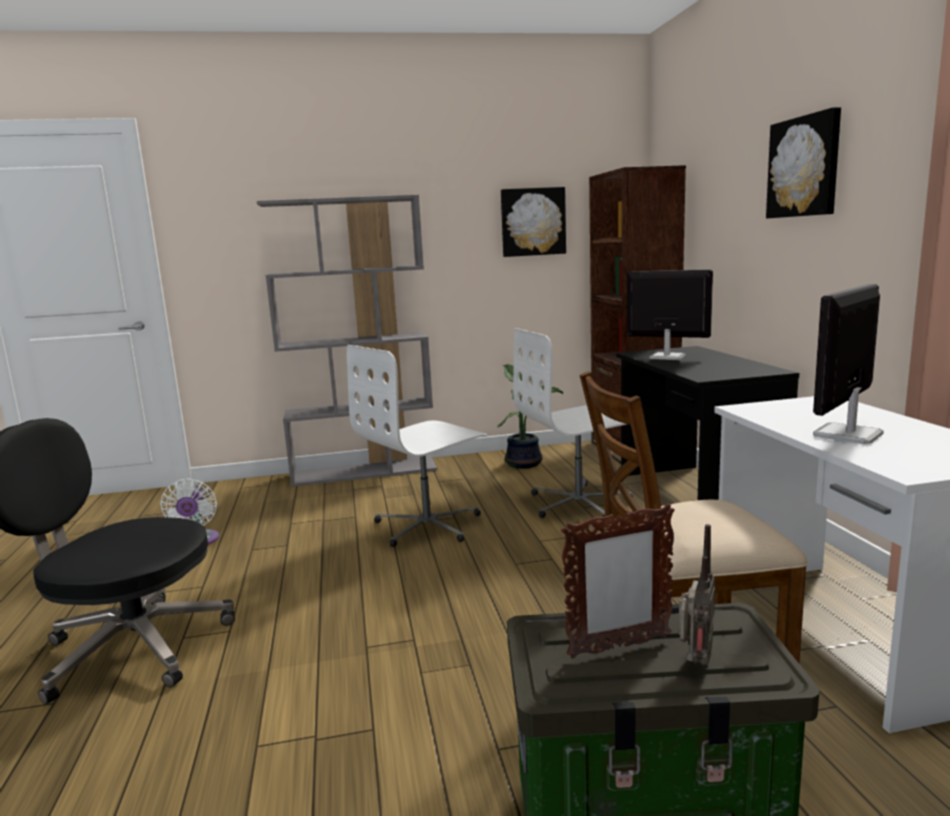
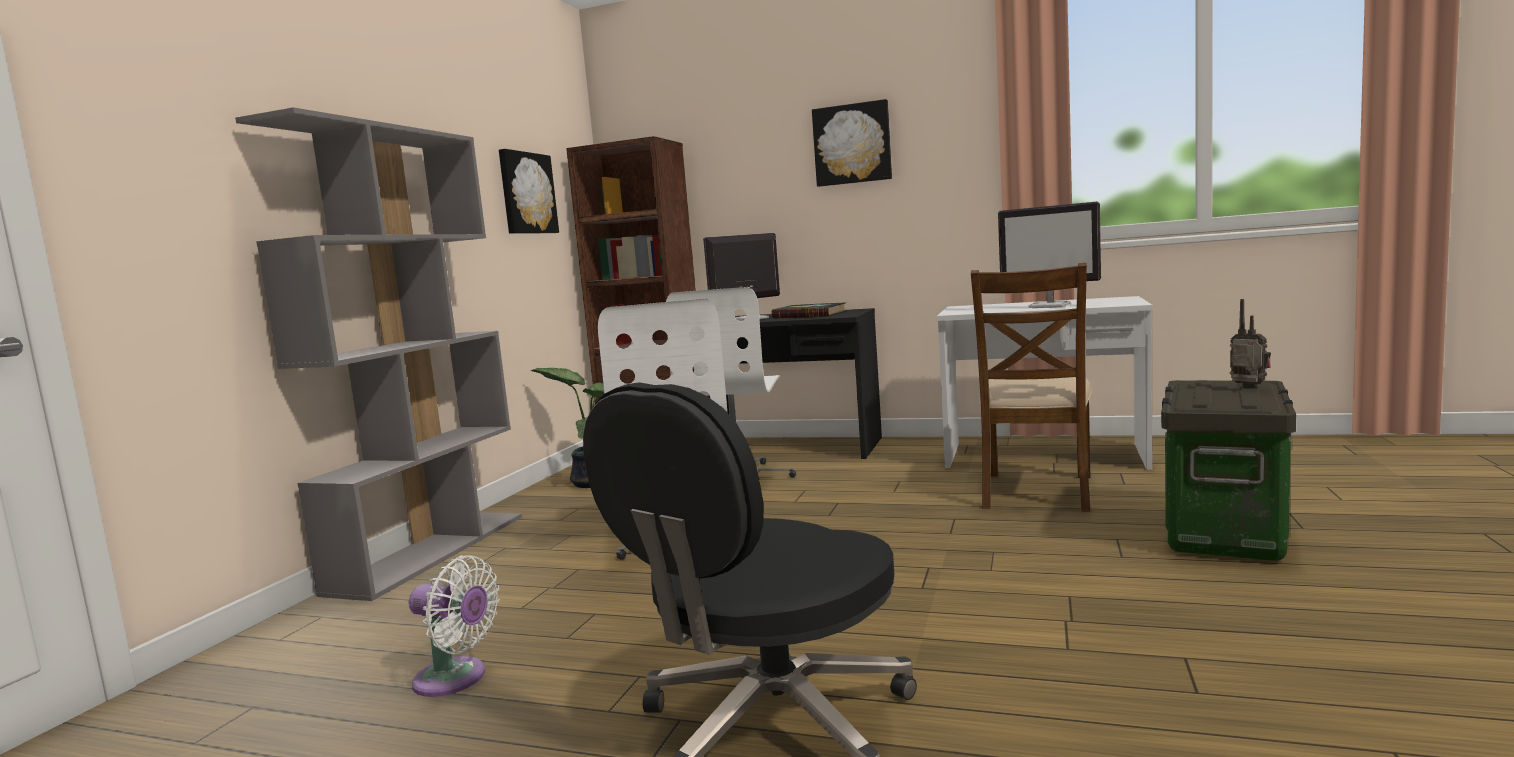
camera: 60 degrees left, 5 degrees down
(618, 647) = (1225, 395): picture frame -> none
(714, 365) = (810, 314): none -> book
(847, 435) = (1050, 306): monitor -> monitor turned 45 degrees counterclockwise

